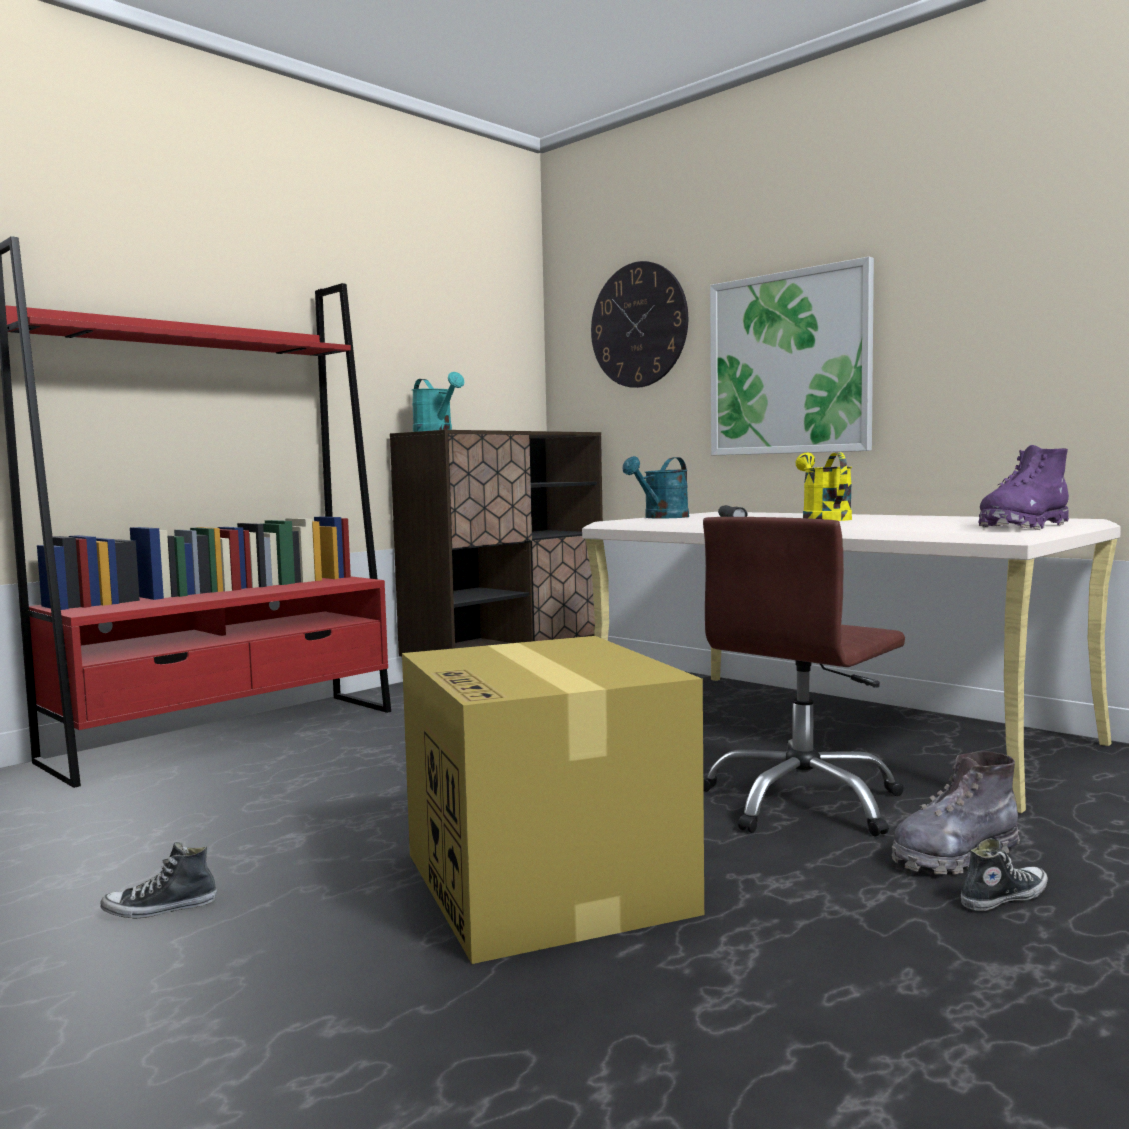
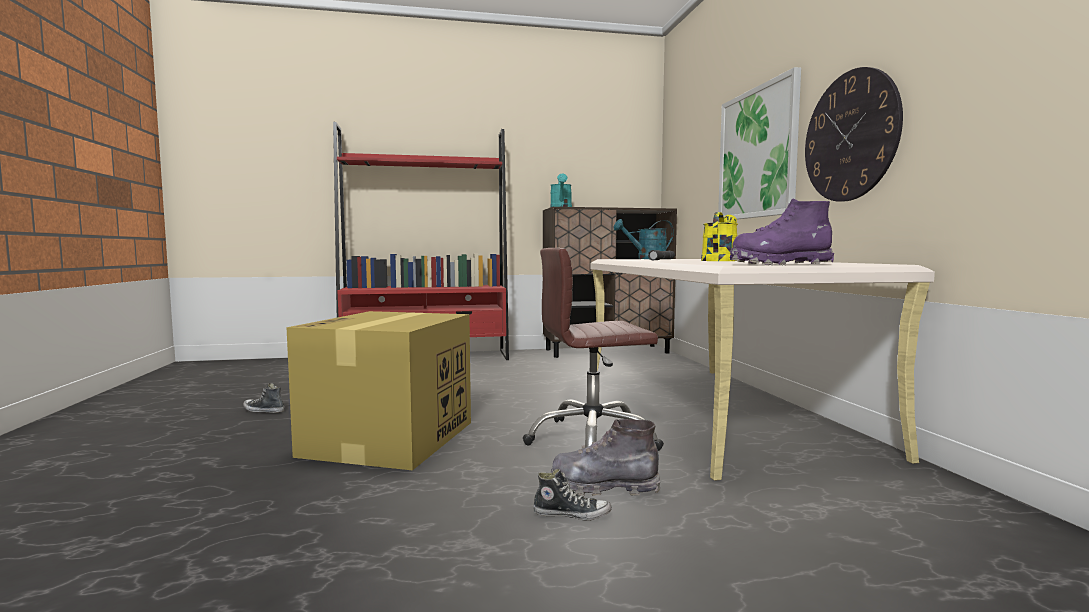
camera: 35 degrees right, 0 degrees up
(638, 325) = (695, 137): wall clock -> wall clock (850, 136)

